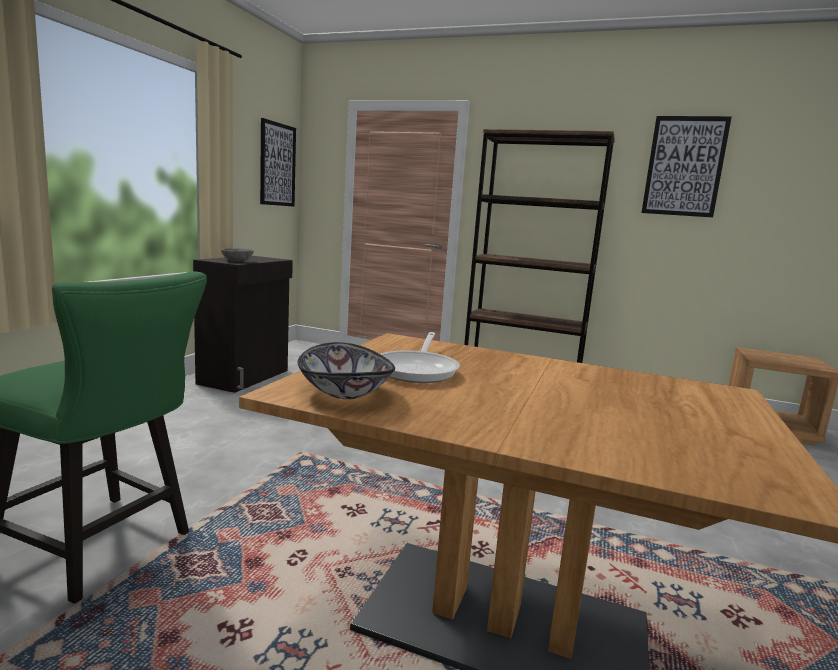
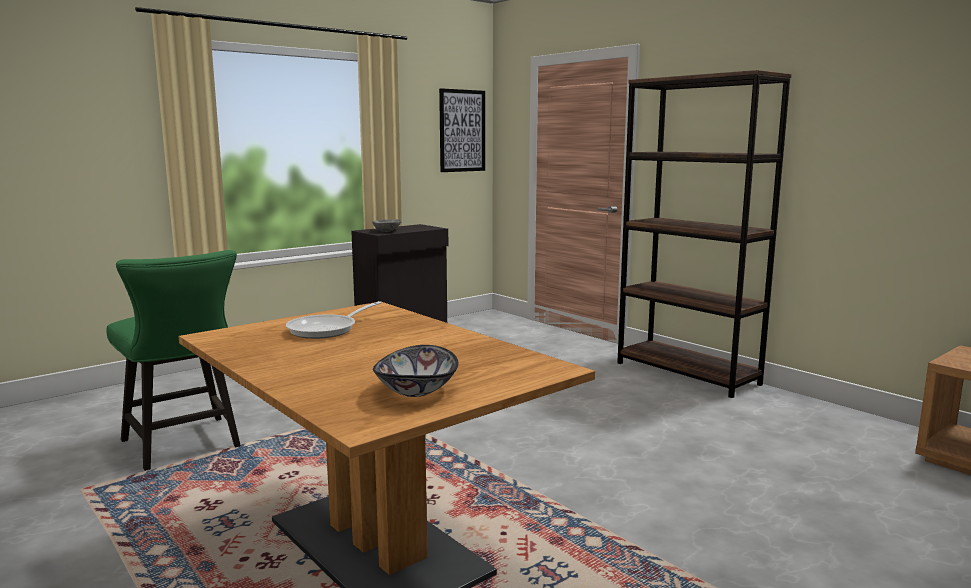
camera: 30 degrees right, 0 degrees up
(343, 392) = (240, 339): bowl -> bowl (415, 390)
(684, 166) = (879, 101): picture -> none

